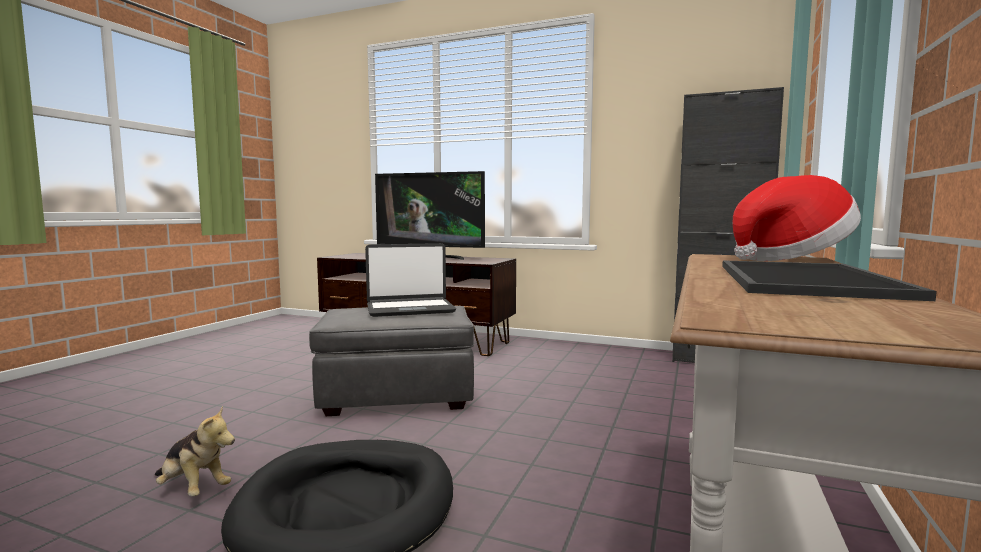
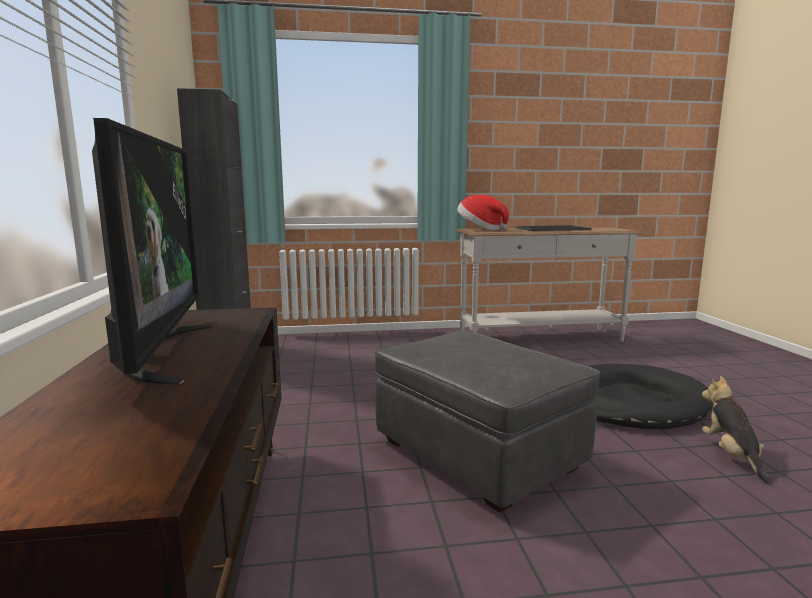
camera: 120 degrees left, 5 degrees up
(410, 309) = (464, 348): laptop -> none

